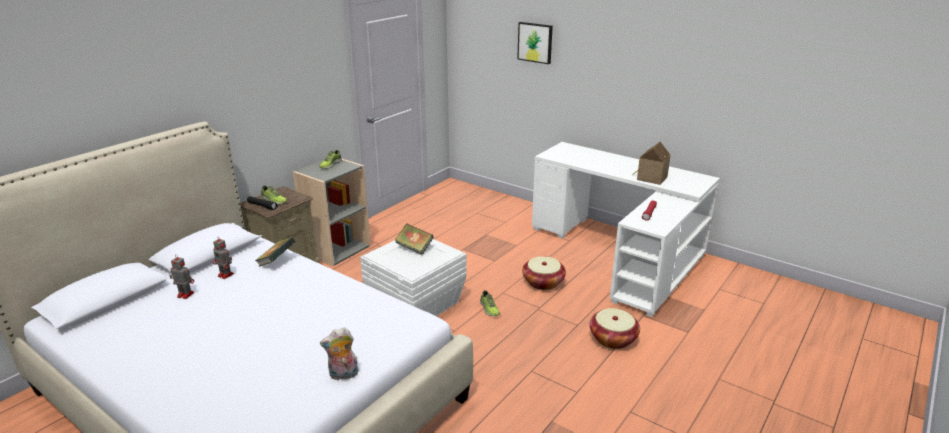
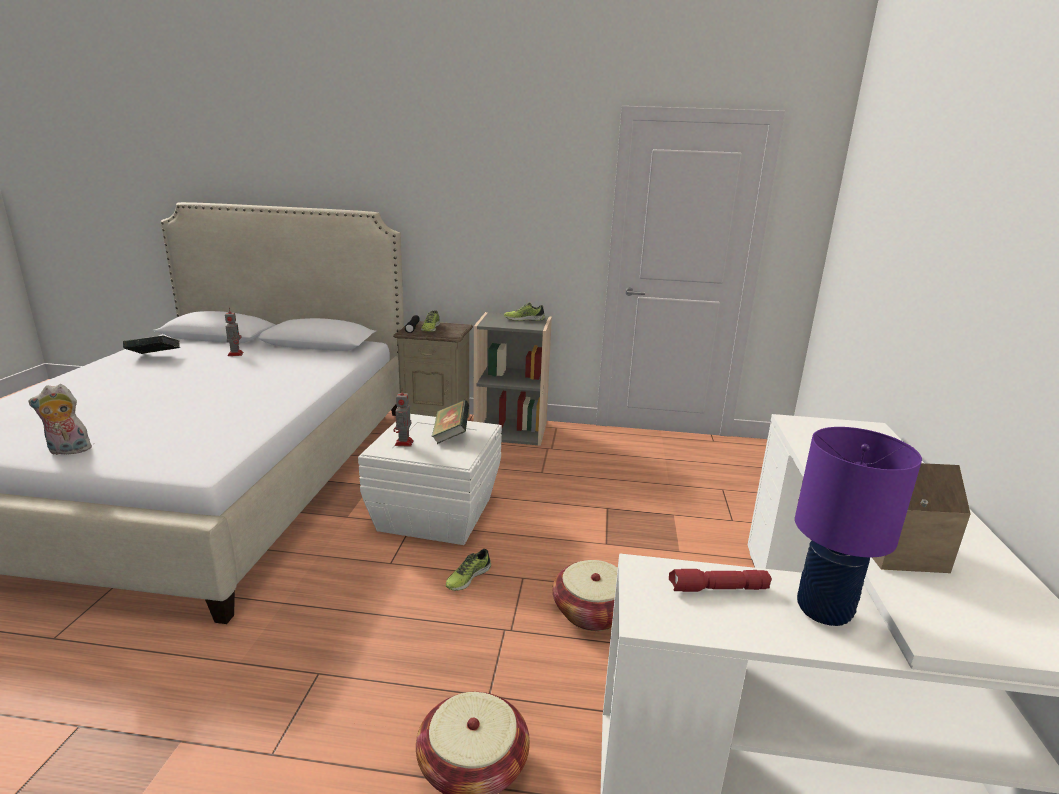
camera: 60 degrees right, 5 degrees down
(226, 275) = (280, 357): toy robot -> toy robot (404, 443)
(276, 261) = (320, 367): book -> book (154, 357)
(343, 375) = (68, 451): plush toy -> plush toy turned 60 degrees counterclockwise
(535, 42) = (911, 212): picture -> none
(670, 203) = (824, 614): none -> purple table lamp

